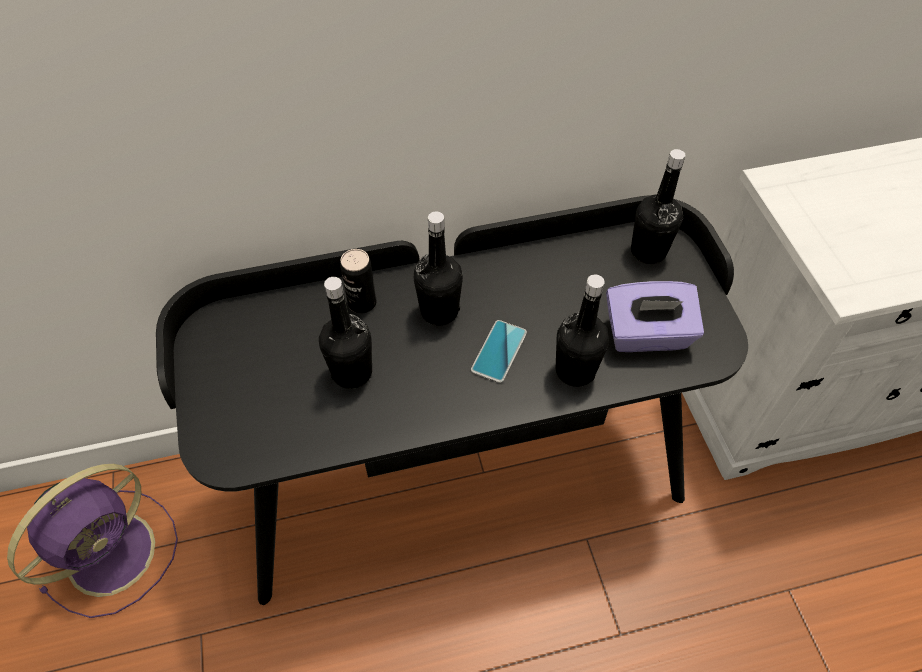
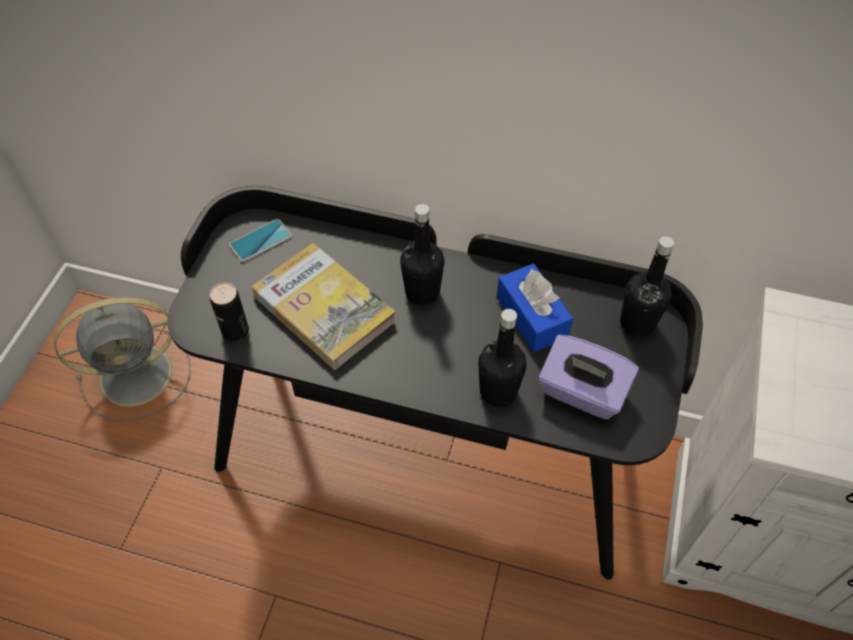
camera: 30 degrees right, 0 degrees up
(115, 550) = (139, 374): purple fan -> grey fan
(352, 372) = (324, 309): black bottle -> book
(362, 303) = (367, 258): can -> can (235, 330)
(499, 351) = (447, 346): phone -> phone (261, 241)
(555, 287) = (531, 317): none -> blue tissue box

